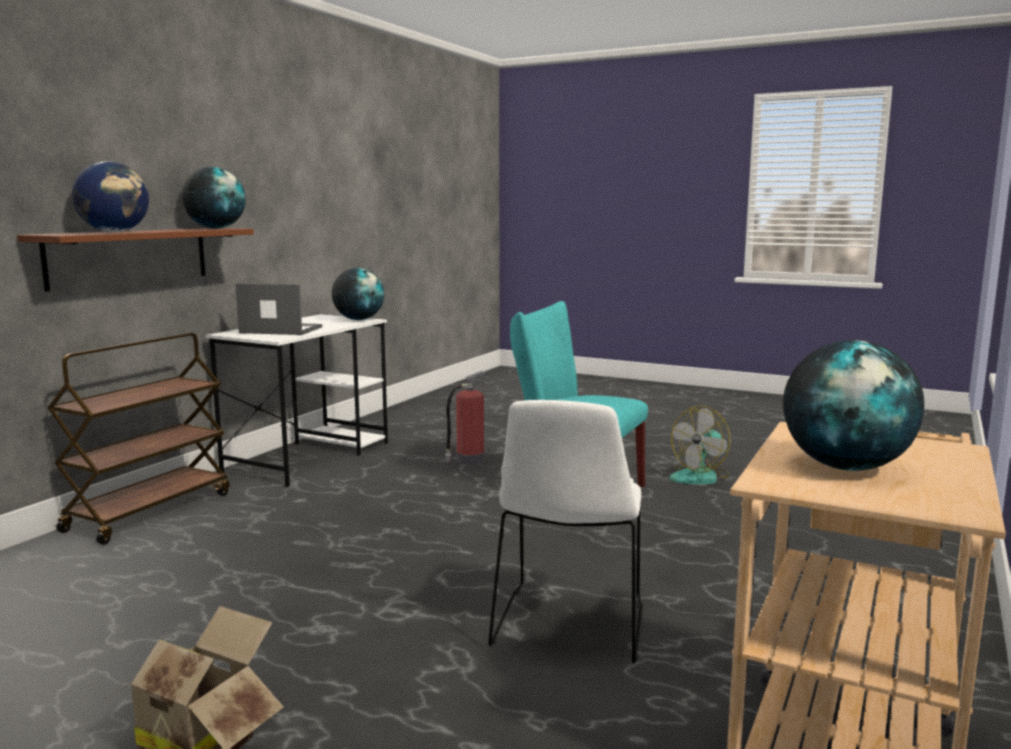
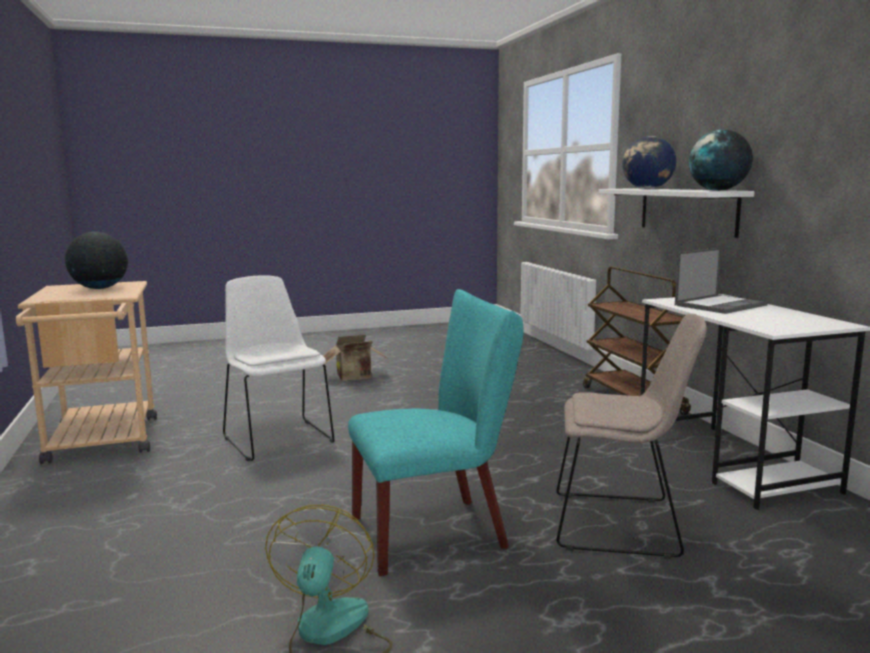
camera: 135 degrees right, 0 degrees up
(129, 257) = (687, 210): brown shelf -> white shelf
(359, 319) = (779, 328): globe -> none
(469, 460) = (621, 524): fire extinguisher -> beige chair

